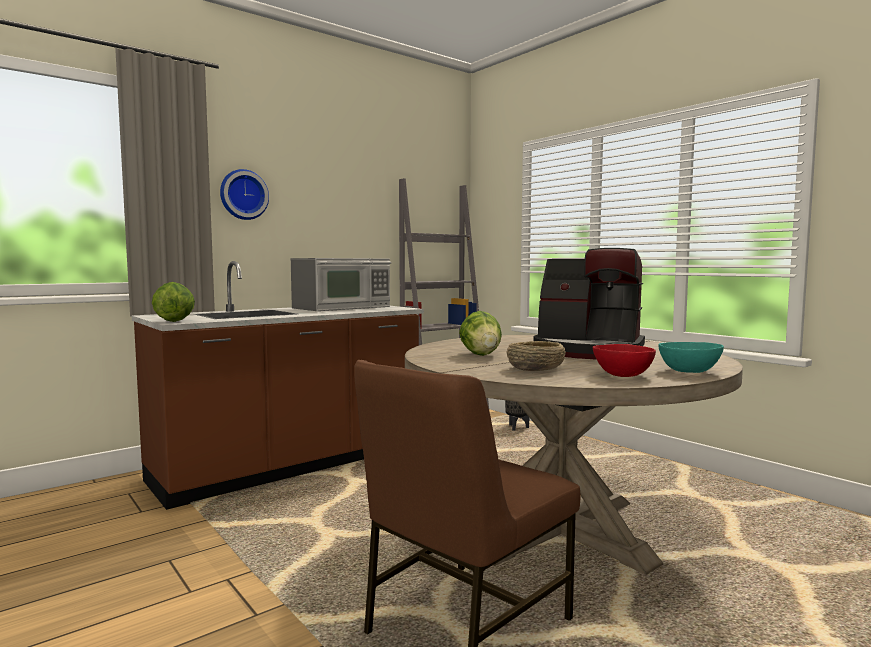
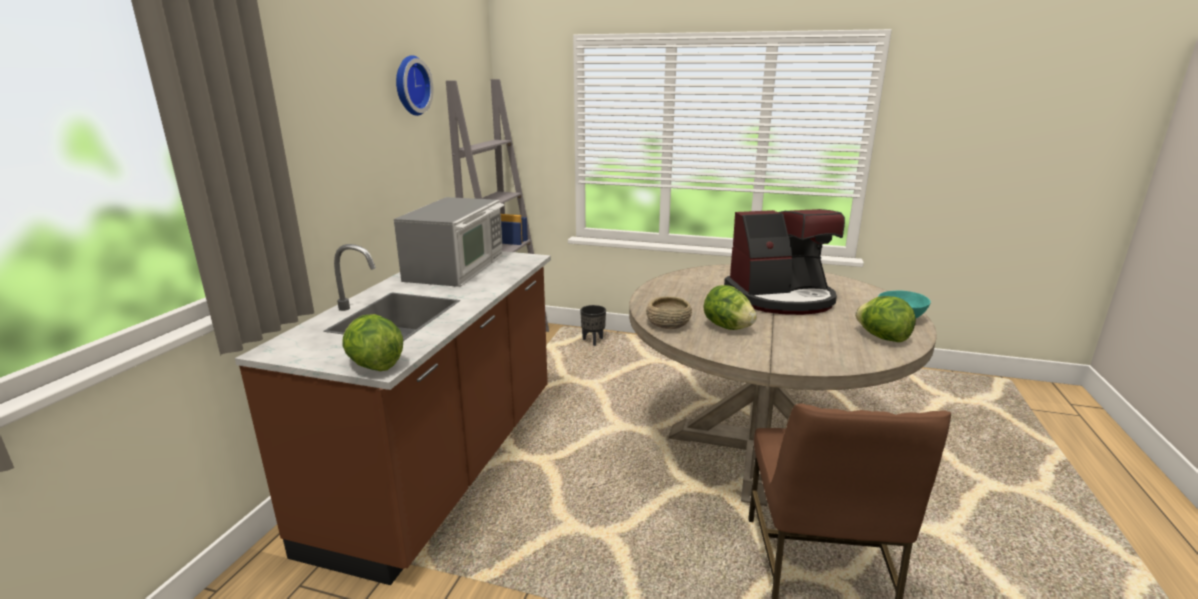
camera: 35 degrees left, 15 degrees up
(243, 195) = (301, 133): wall clock -> wall clock (410, 85)
(535, 369) = (815, 343): beige bowl -> beige bowl (668, 323)
(622, 375) = (882, 337): red bowl -> lettuce

